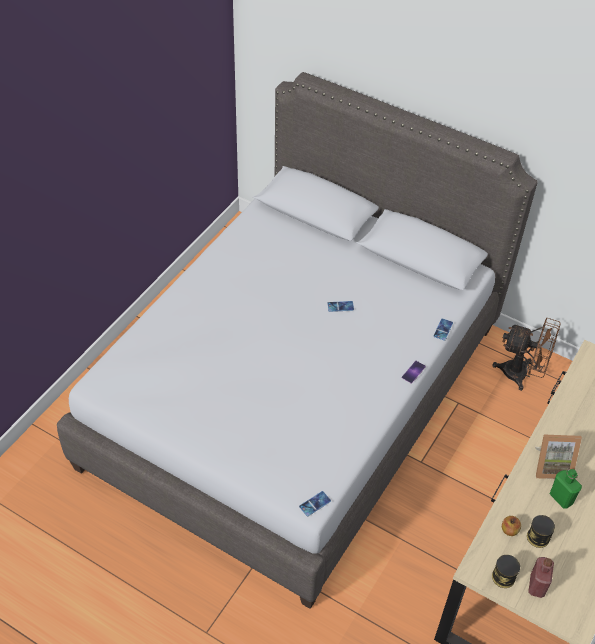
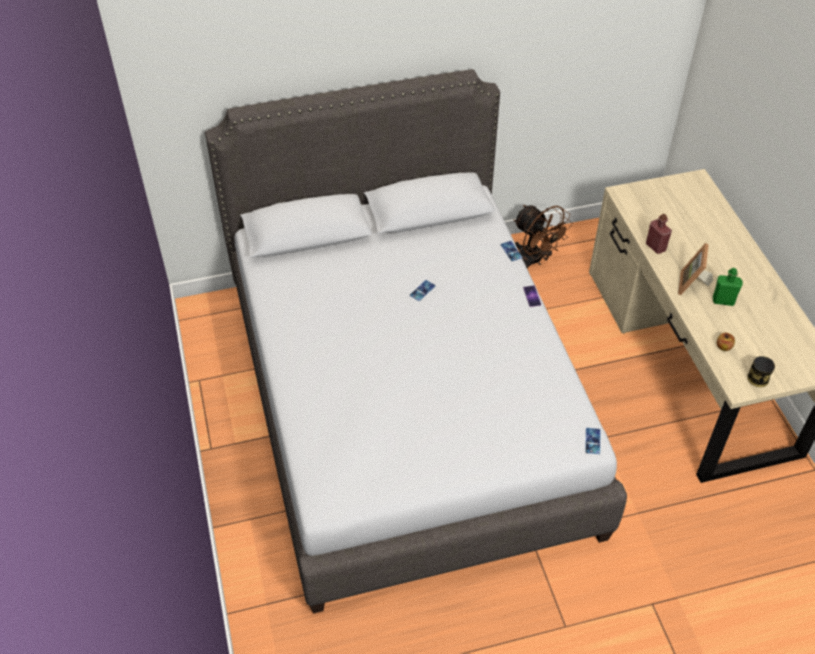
camera: 45 degrees left, 0 degrees up
(522, 374) = (535, 261): brown fan -> brown fan turned 75 degrees clockwise
(537, 586) = (780, 366): red bottle -> red bottle (655, 247)
(538, 537) = (743, 336): can -> none
(551, 466) = (693, 285): picture frame -> picture frame turned 150 degrees clockwise

